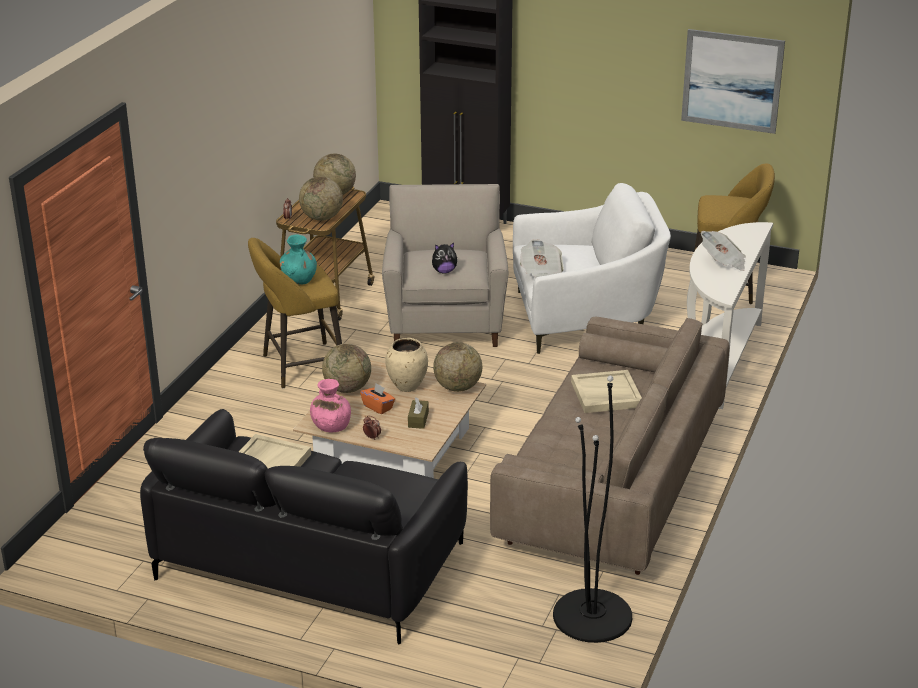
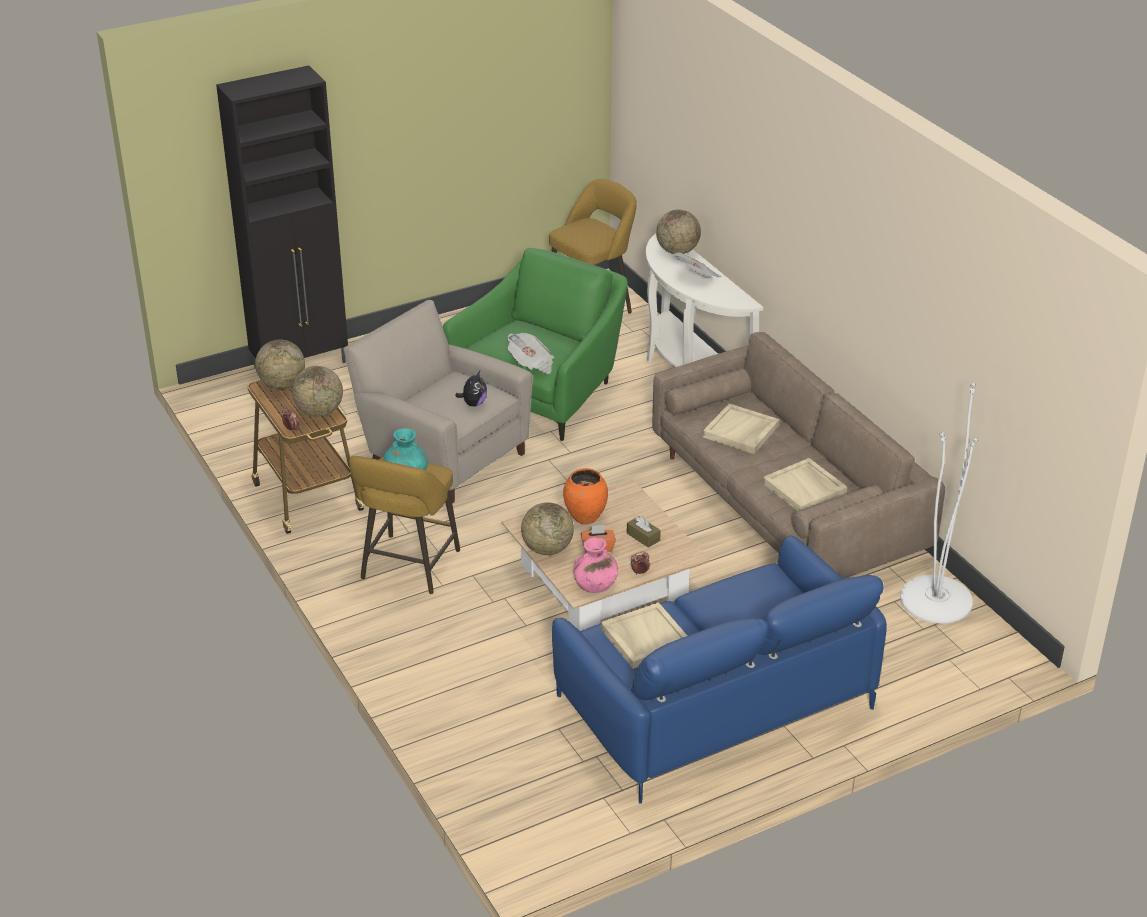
camera: 50 degrees left, 5 degrees up
(310, 561) = (714, 702): black sofa -> blue sofa
(407, 387) = (585, 518): beige vase -> orange vase
(458, 387) = (620, 494): globe -> globe (677, 251)
(573, 455) = (805, 488): none -> beige tray
(585, 318) = (542, 391): white armchair -> green armchair
(592, 616) = (936, 599): black floor lamp -> white floor lamp
(732, 81) = (537, 114): picture -> none

